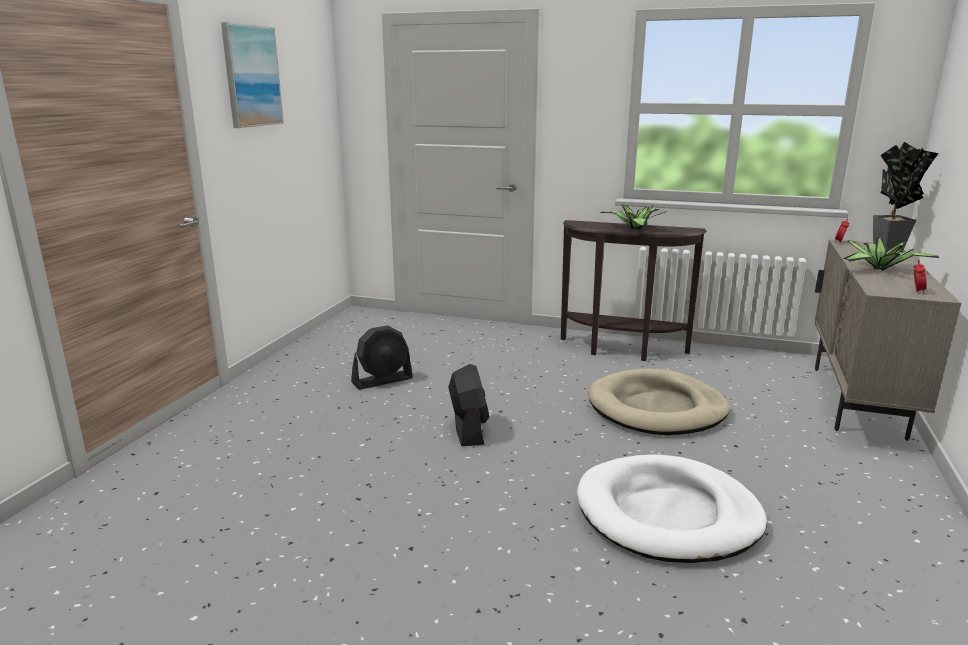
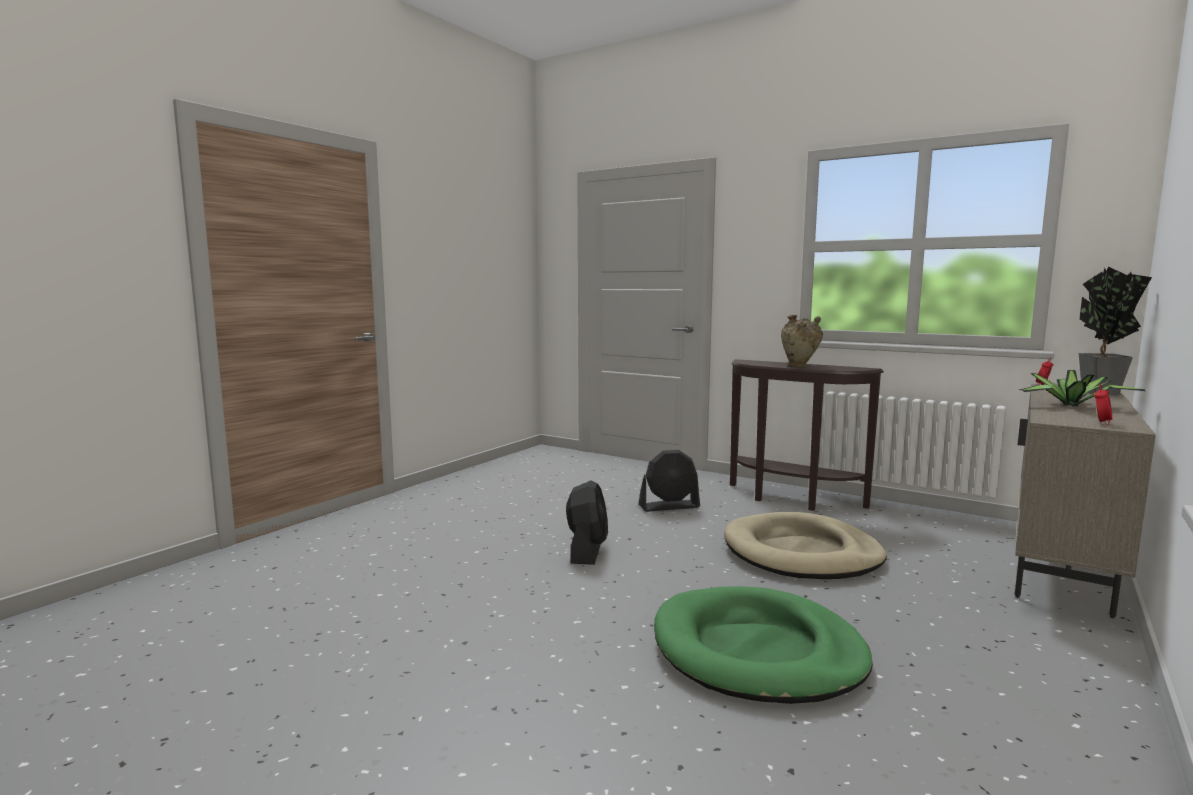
camera: 15 degrees right, 10 degrees down
(251, 76) = (445, 220): picture -> none
(382, 380) = (530, 503): black fan -> black fan (669, 506)
(633, 229) = (799, 366): potted plant -> beige vase
(668, 514) = (757, 651): white dog bed -> green dog bed

